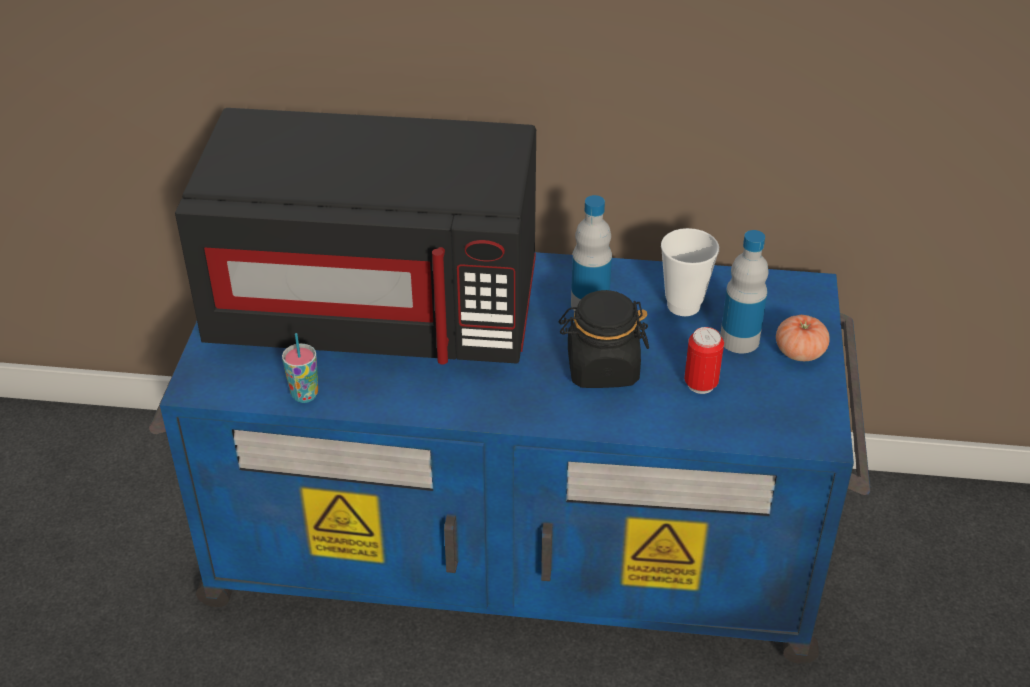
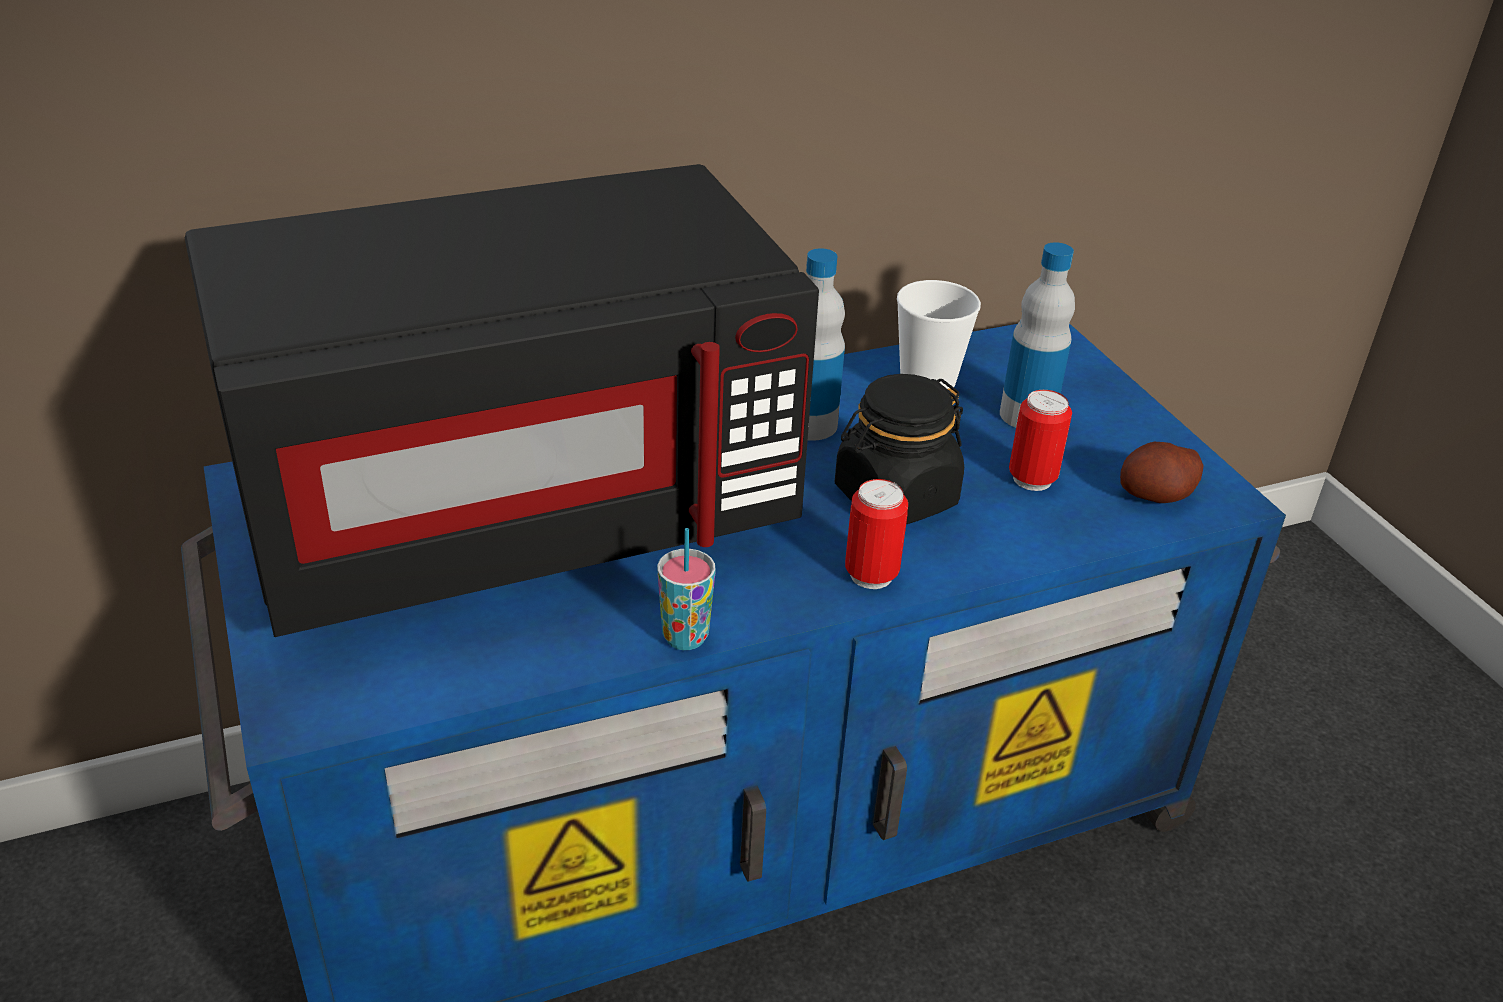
camera: 30 degrees left, 5 degrees down
(304, 395) = (496, 667): cup -> cup (685, 637)
(545, 412) = (871, 575): none -> can
(774, 421) = (1155, 495): none -> potato
(799, 352) = (1106, 409): tomato -> none

